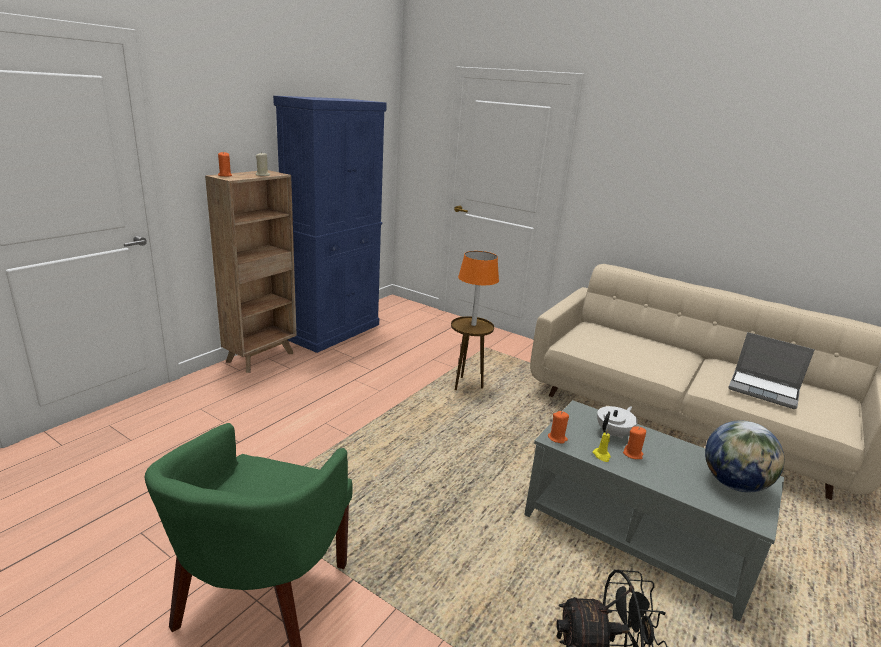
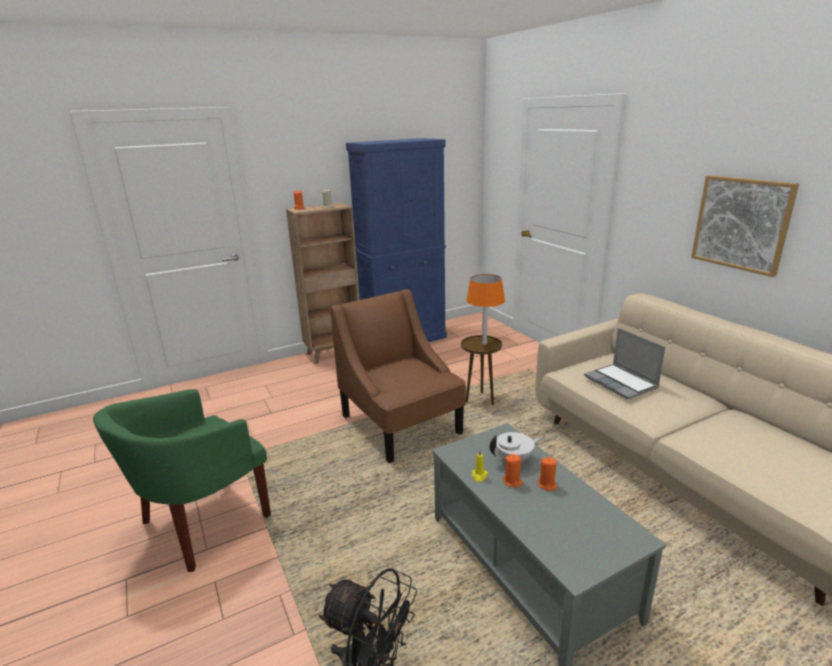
camera: 30 degrees right, 0 degrees up
(408, 425) = (401, 424): none -> brown armchair
(557, 438) = (454, 452): orange candle -> orange candle (547, 484)
(700, 199) = (741, 224): none -> picture
(734, 484) = (592, 534): globe -> none
(764, 390) = (756, 453): laptop -> laptop (622, 383)

